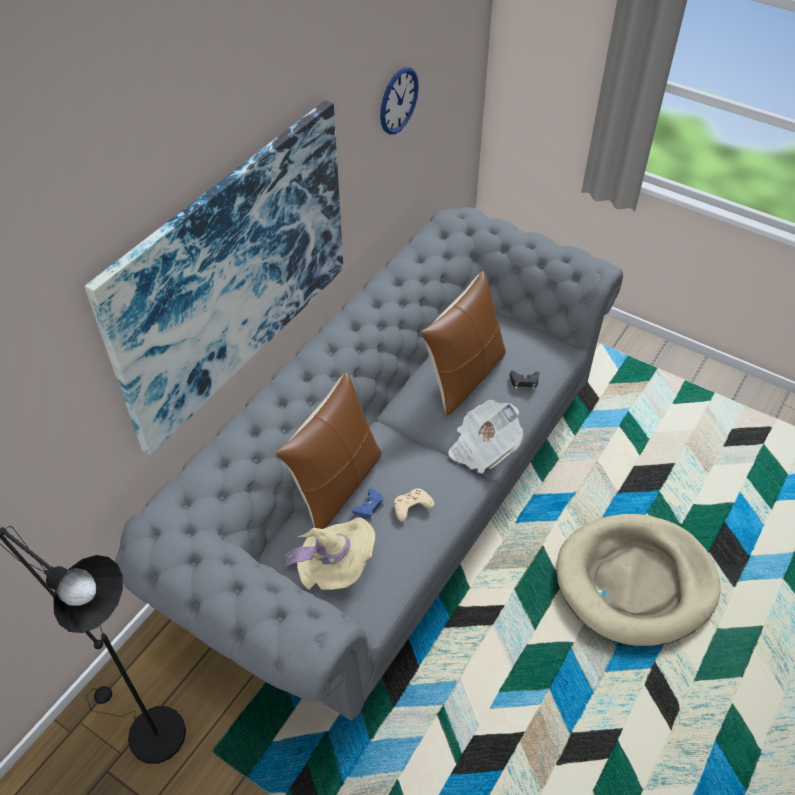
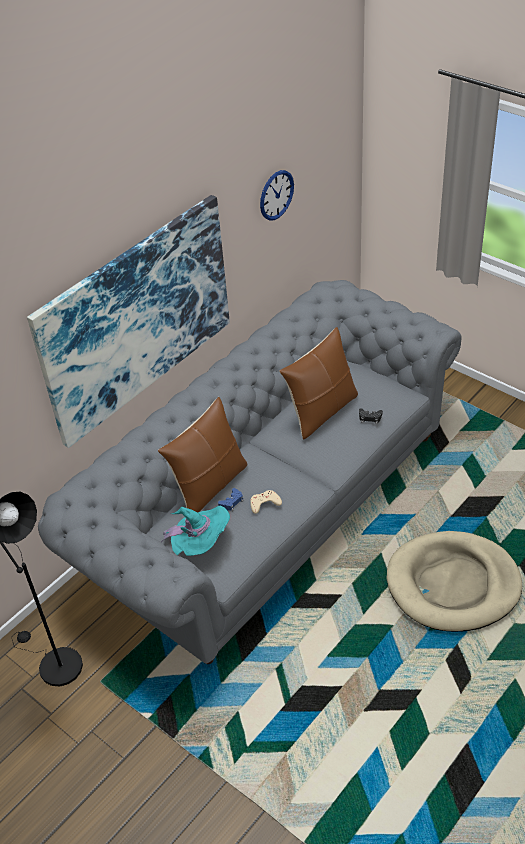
camera: 10 degrees right, 5 degrees down
(335, 568) = (200, 544): beige hat -> turquoise hat
(483, 448) = (329, 465): newspaper -> none

